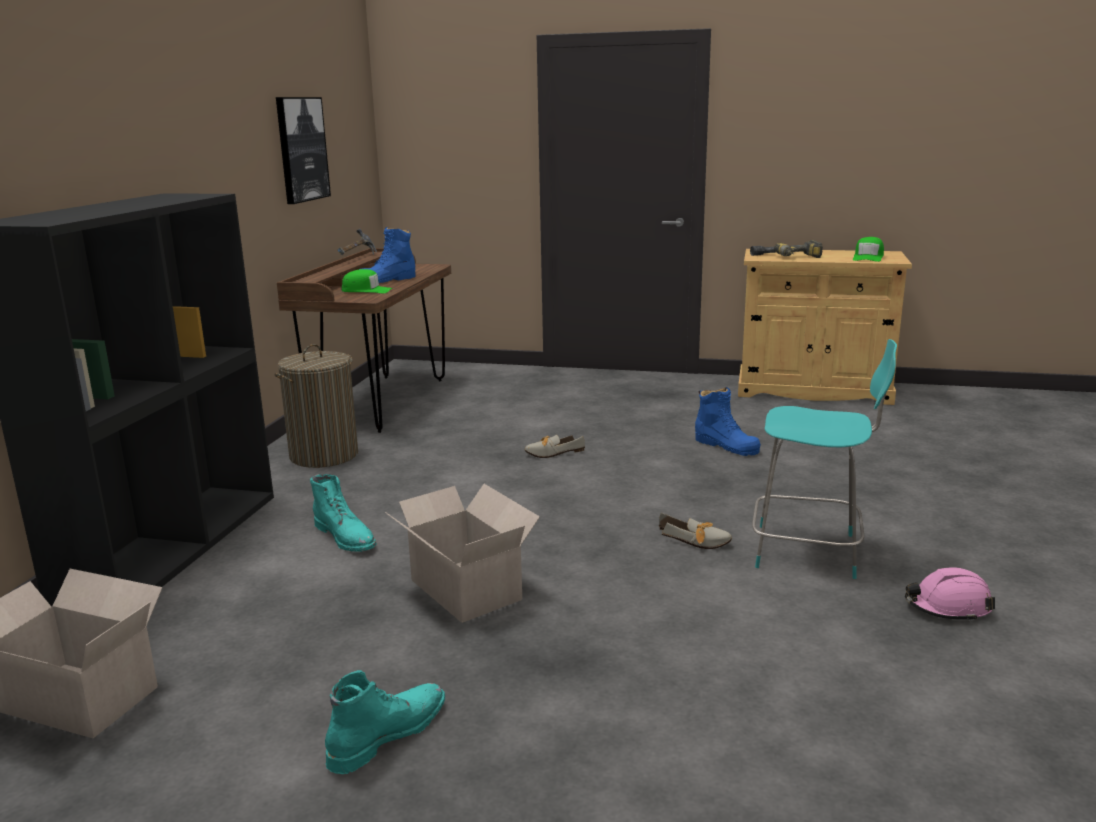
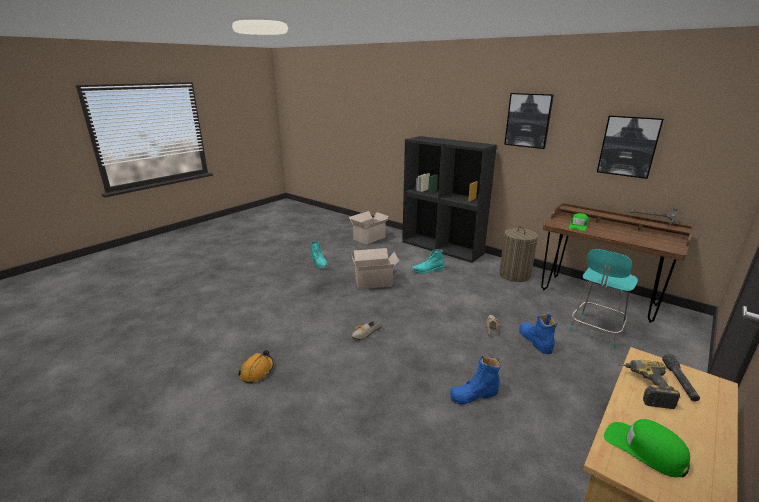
camera: 115 degrees right, 5 degrees up
(189, 121) = (528, 120): none -> picture
(387, 280) = (612, 232): blue boot -> blue boot (535, 341)
(810, 551) = (328, 359): turquoise chair -> turquoise chair (595, 330)
(947, 607) = (257, 371): pink hard hat -> orange hard hat

